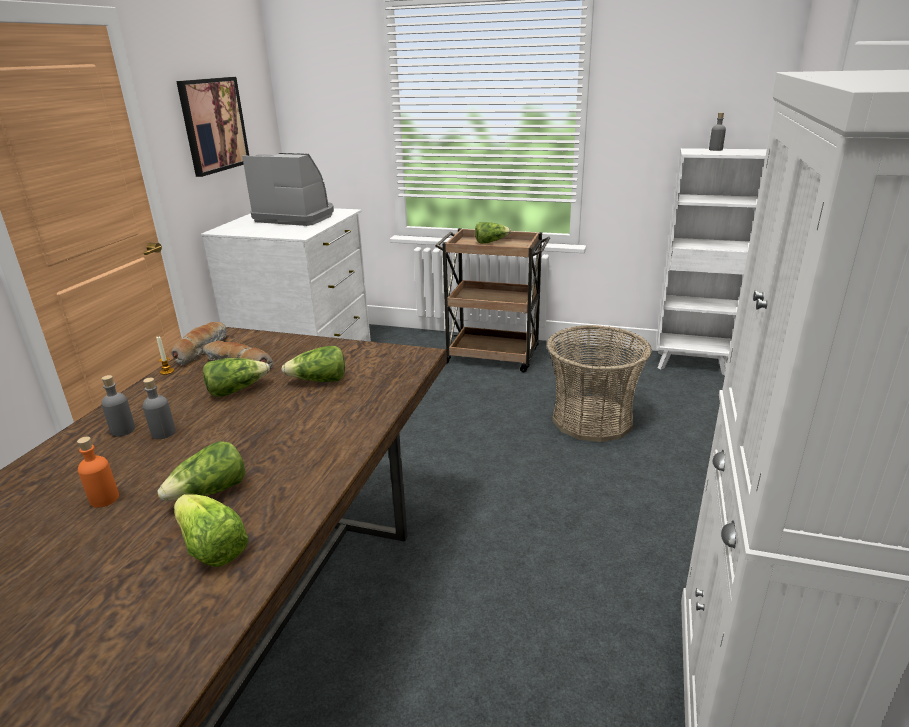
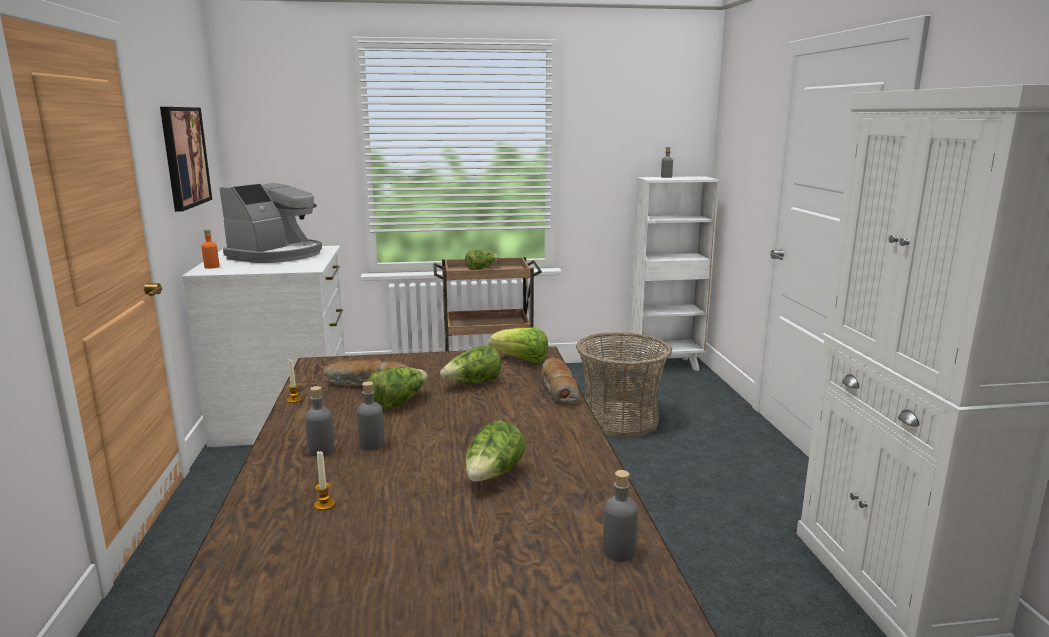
camera: 25 degrees left, 10 degrees down
(60, 488) = (324, 505): none -> candle
(104, 499) = (390, 502): orange bottle -> orange bottle (212, 267)
(200, 617) = (619, 551): none -> grey bottle
(201, 350) = (305, 378): bread -> bread (558, 389)
(211, 548) = (556, 509): lettuce -> lettuce (521, 360)
(296, 217) = (277, 255): coffee machine -> coffee machine turned 120 degrees clockwise

